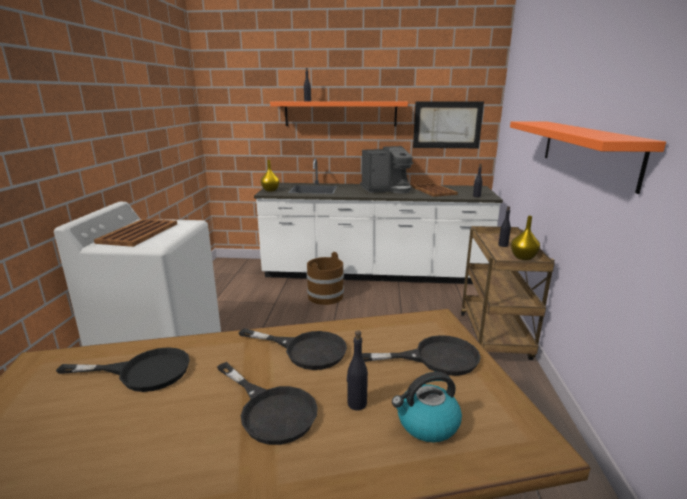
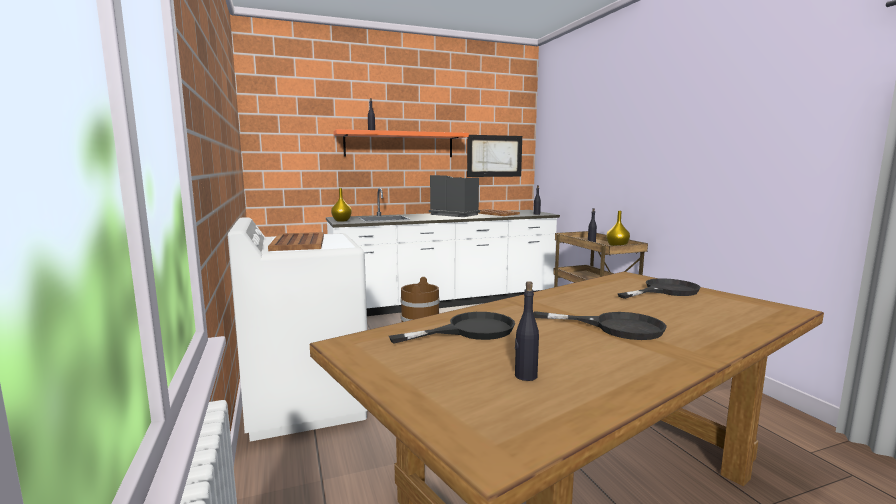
camera: 25 degrees left, 10 degrees down
(305, 350) = (573, 300): black frying pan -> none
(356, 403) = (663, 315): black bottle -> black bottle (525, 376)
(386, 189) = (454, 215): coffee machine -> coffee machine turned 105 degrees counterclockwise
(426, 424) = (719, 314): kettle -> none
(586, 150) = (663, 152): orange shelf -> none

